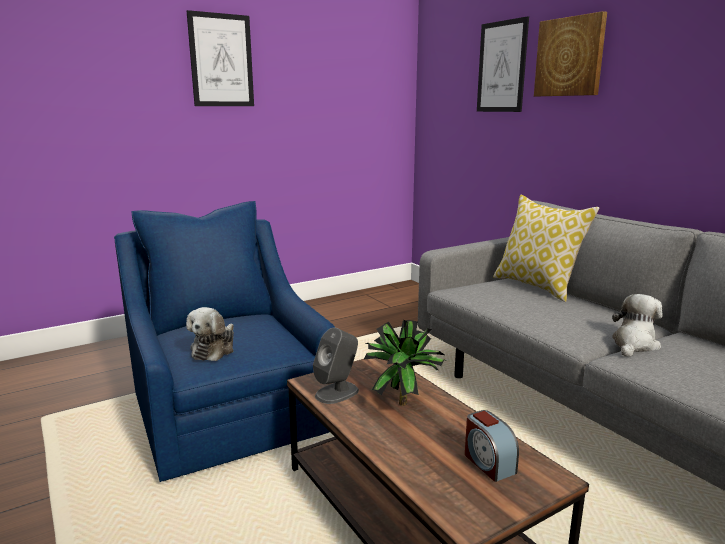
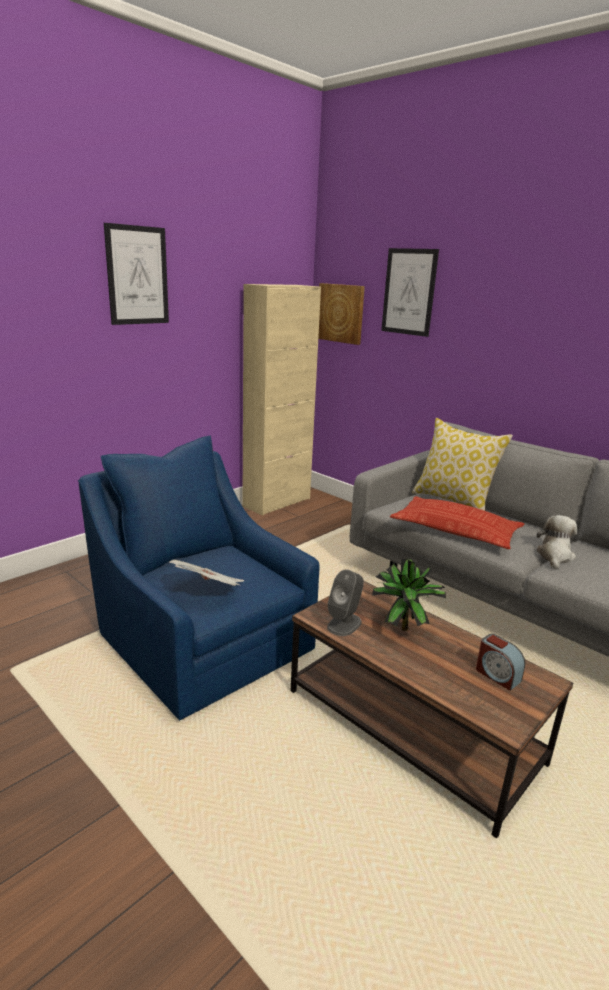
camera: 15 degrees left, 5 degrees up
(214, 349) = (209, 590): plush toy -> newspaper
(374, 294) = (277, 502): none -> beige cabinet
(520, 311) = (455, 530): none -> pillow
(570, 57) = (478, 293): picture -> picture (341, 313)

